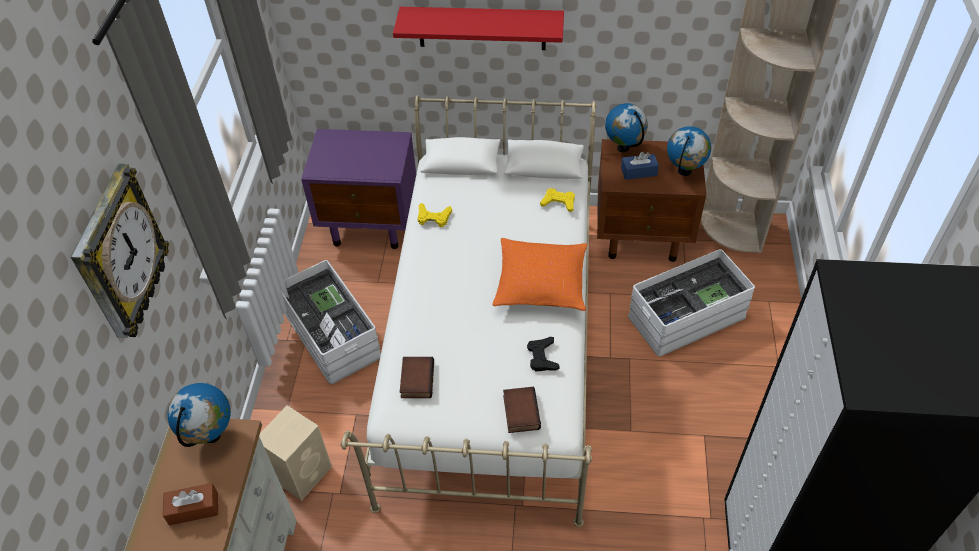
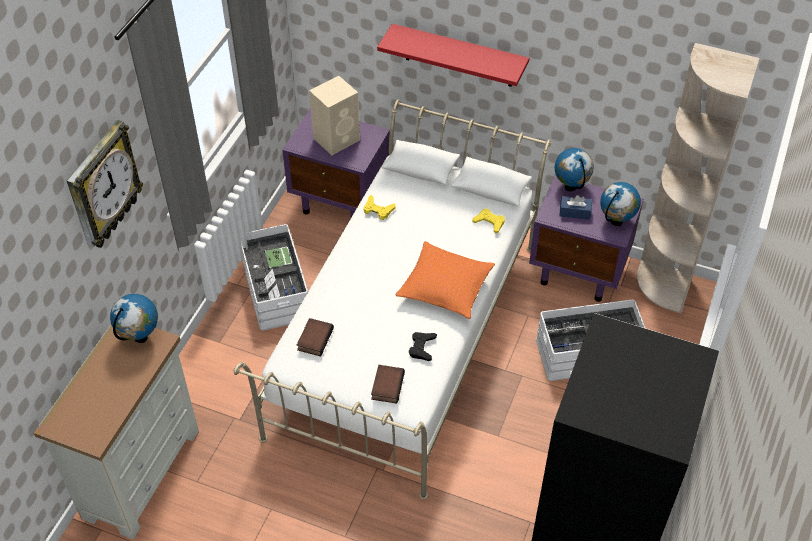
camera: 15 degrees right, 0 degrees up
(193, 508) = (112, 386): brown tissue box -> none
(303, 472) = (216, 395): beige speaker -> beige speaker (337, 138)
(643, 236) = (579, 272): brown nightstand -> purple nightstand

